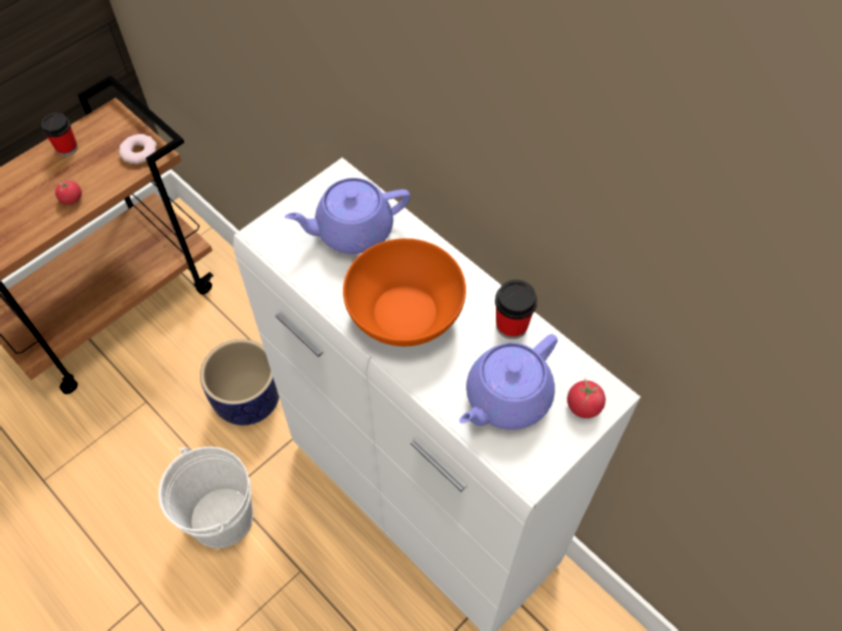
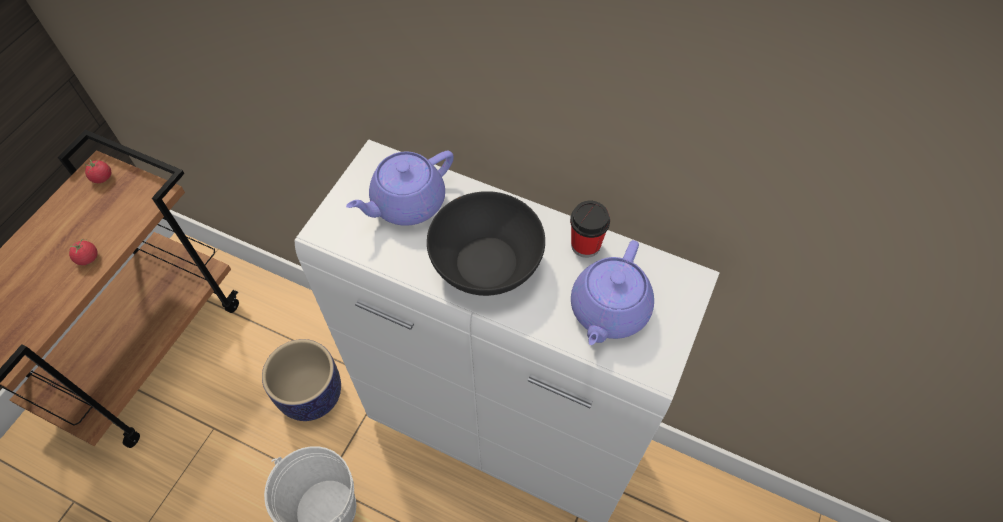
camera: 20 degrees left, 0 degrees up
(67, 148) = (64, 211): cup -> none
(139, 152) = (140, 195): donut -> none
(404, 312) = (486, 263): orange bowl -> black bowl
(583, 406) = (676, 295): tomato -> tomato (102, 178)

